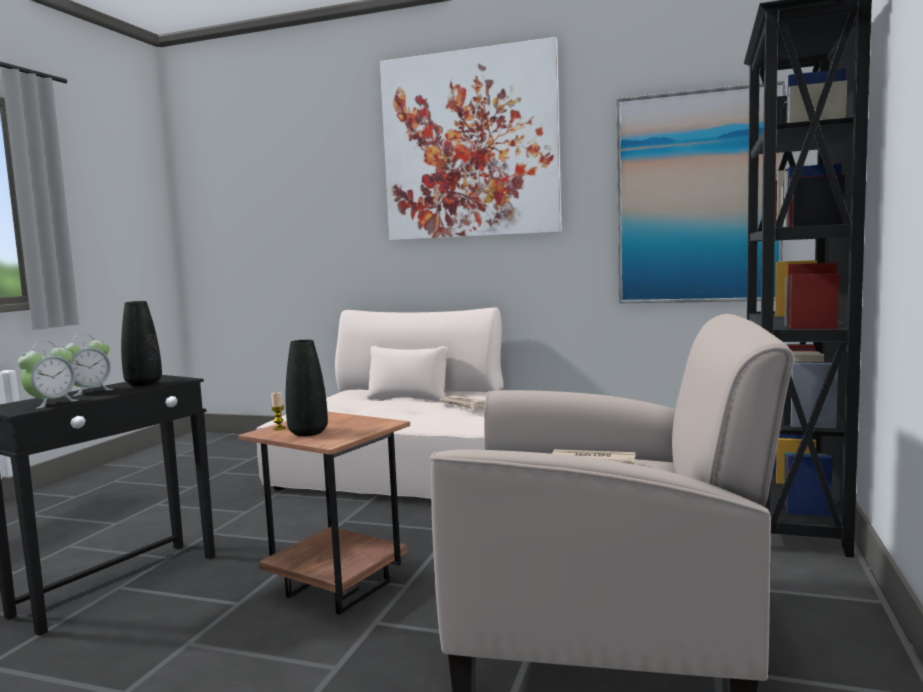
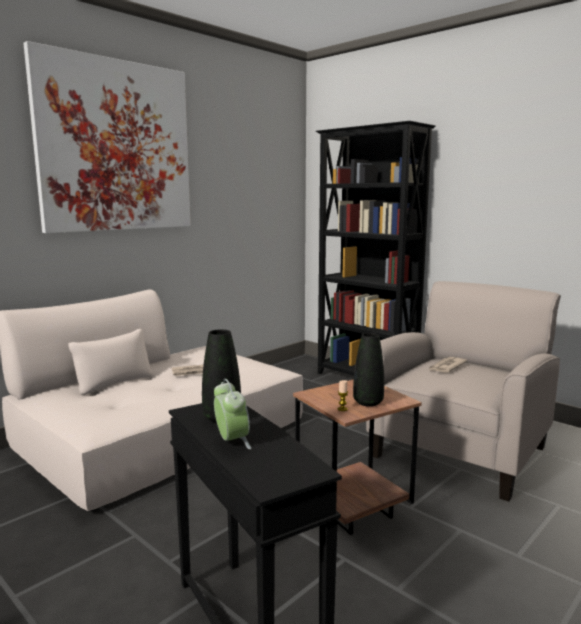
camera: 65 degrees left, 5 degrees up
(51, 403) = (287, 457): alarm clock -> none
(697, 198) = (259, 205): picture -> none

